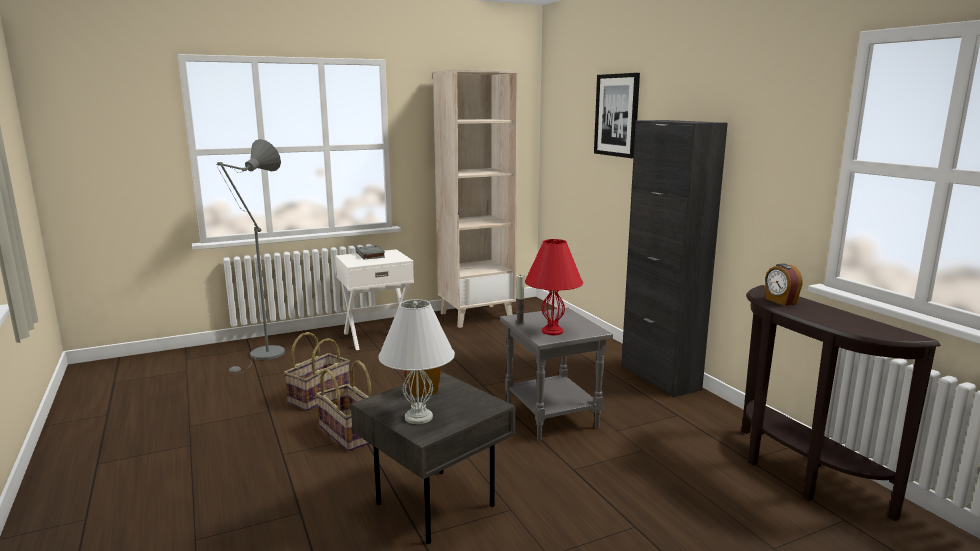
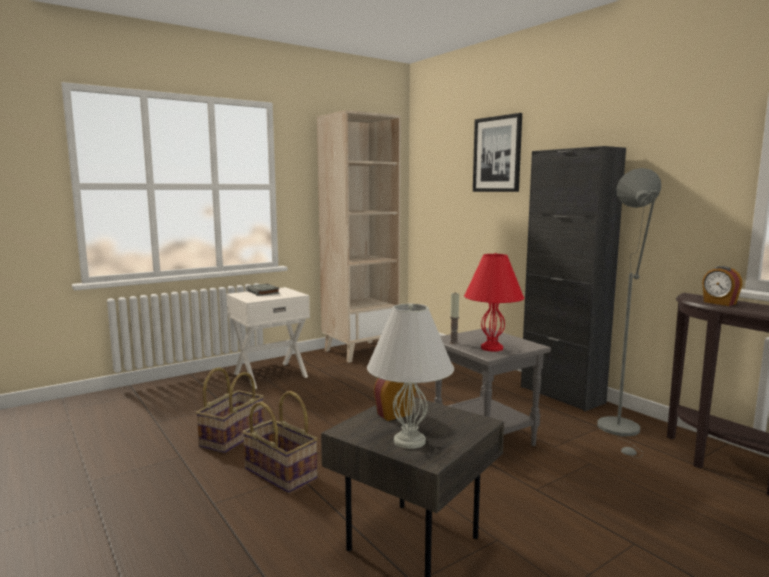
camera: 10 degrees left, 5 degrees down
(264, 356) = (155, 401): grey floor lamp -> grey floor lamp (621, 431)

